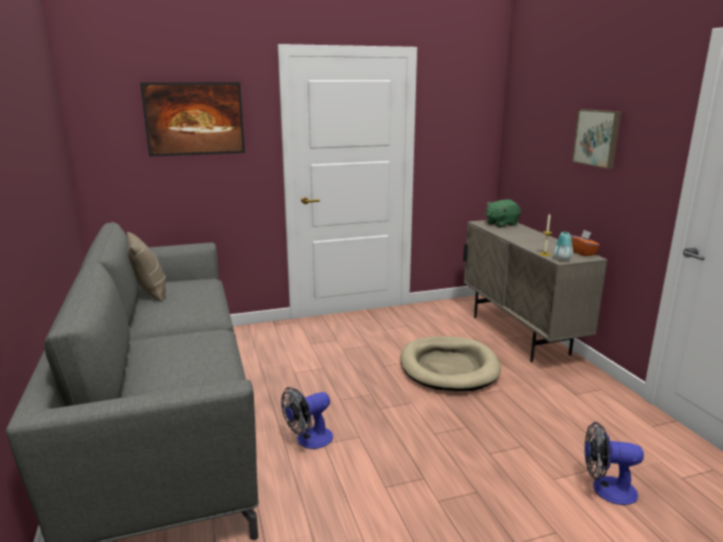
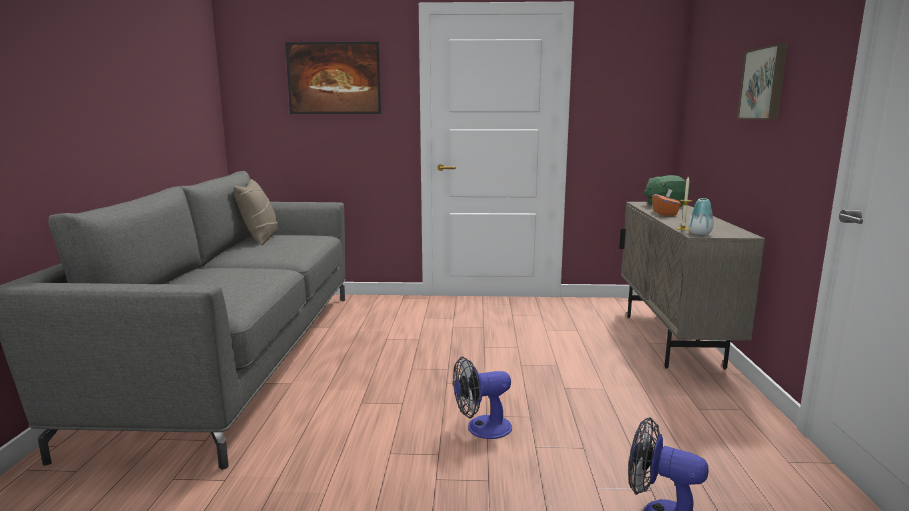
camera: 20 degrees right, 5 degrees down
(309, 440) = (349, 397): fan -> fan (481, 428)
(448, 367) = (556, 358): beige dog bed -> none
(582, 252) = (736, 231): orange tissue box -> orange tissue box (665, 213)

